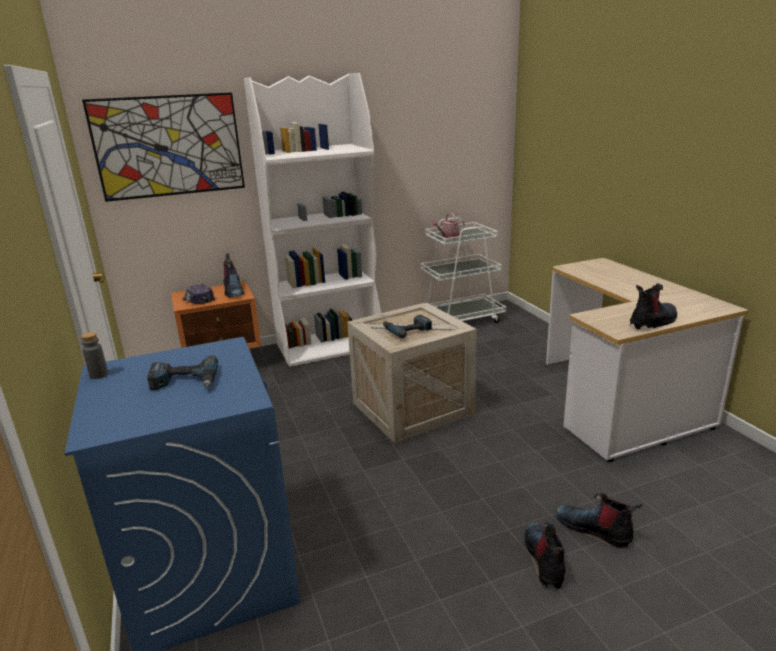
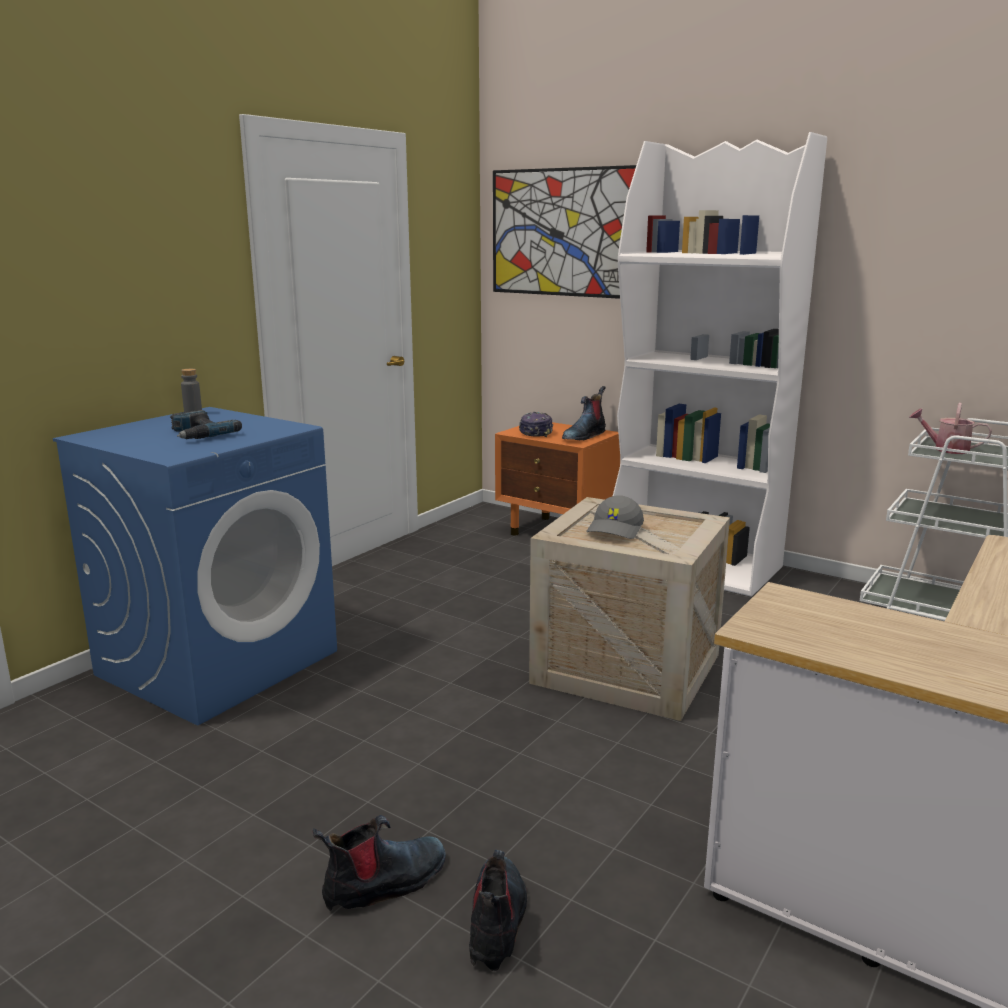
camera: 55 degrees right, 5 degrees down
(407, 330) = (616, 529): power drill -> grey cap
(653, 322) = (861, 652): boot -> none

